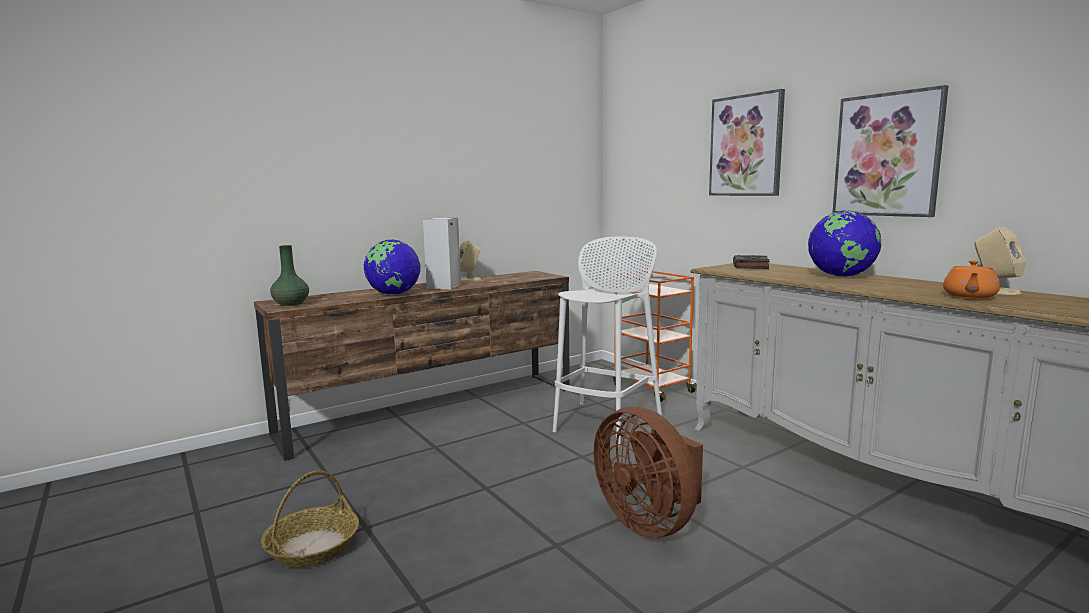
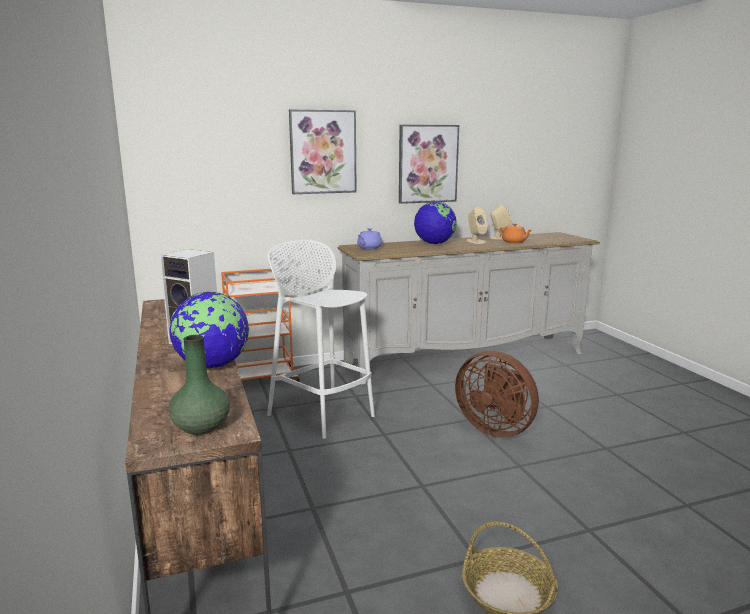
camera: 75 degrees left, 5 degrees up
(468, 280) = (158, 329): beige speaker -> beige speaker (476, 241)
(649, 522) = (495, 428): brown fan -> brown fan turned 60 degrees clockwise
(750, 266) = (369, 248): black book -> purple teapot

